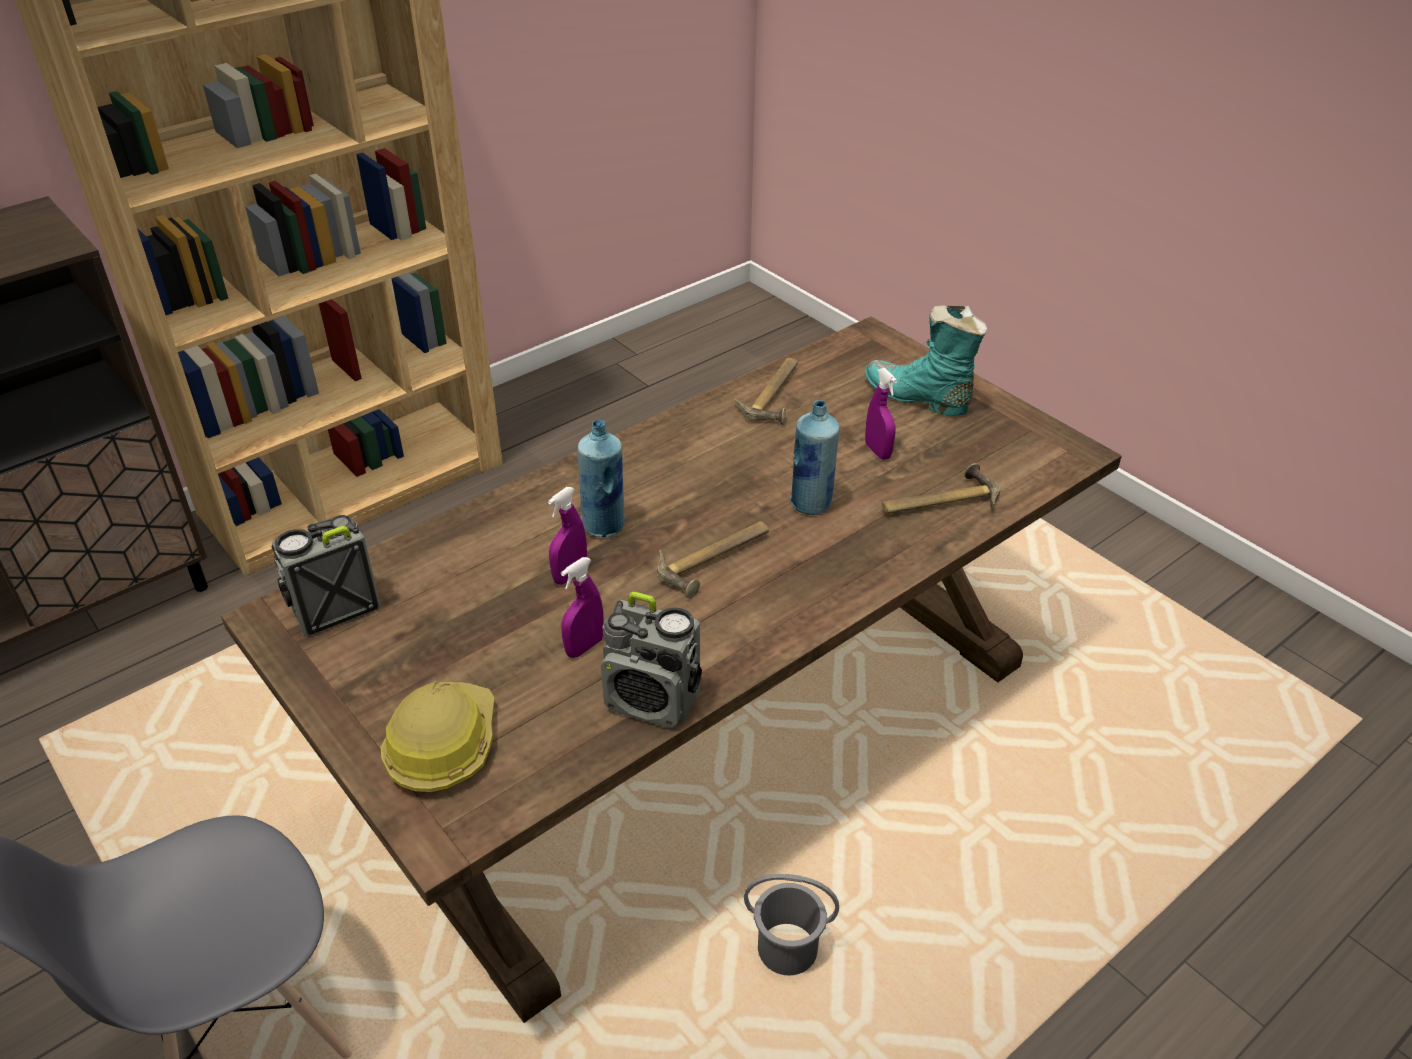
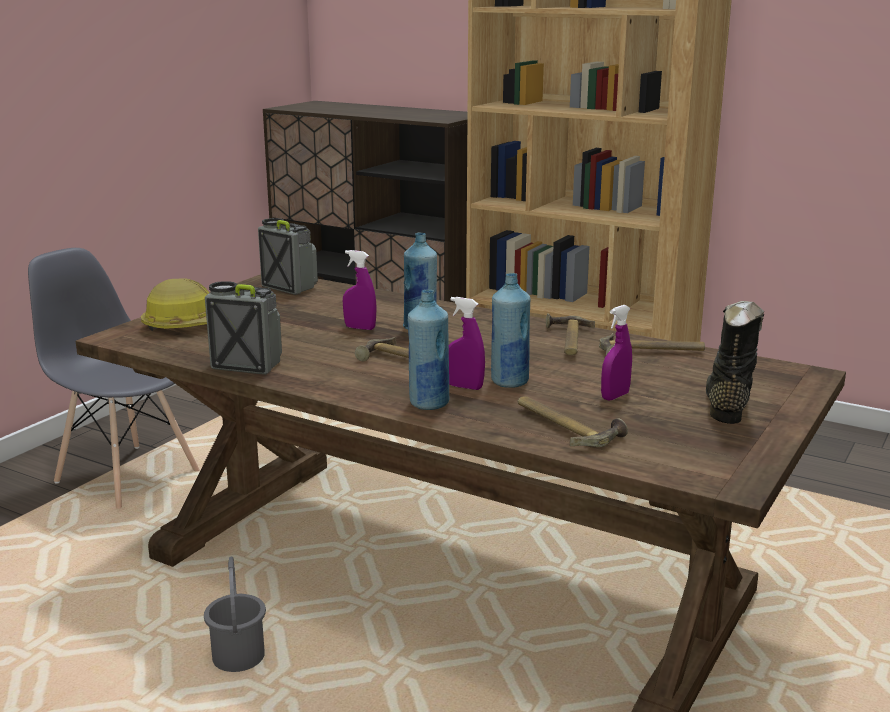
camera: 70 degrees right, 20 degrees down
(584, 647) = (290, 341): purple spray bottle -> purple spray bottle (465, 387)
(653, 701) = (246, 365): radio -> radio turned 105 degrees clockwise
(711, 434) = (567, 341): none -> hammer
(847, 573) = (428, 403): none -> blue bottle
(917, 398) = (726, 403): turquoise boot -> black boot

